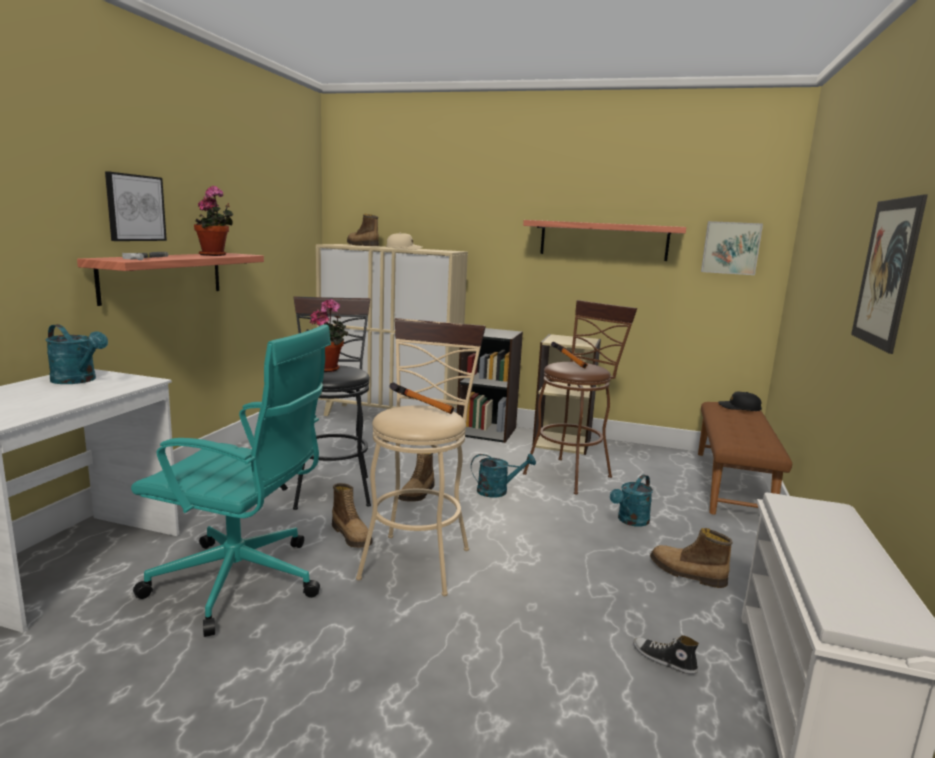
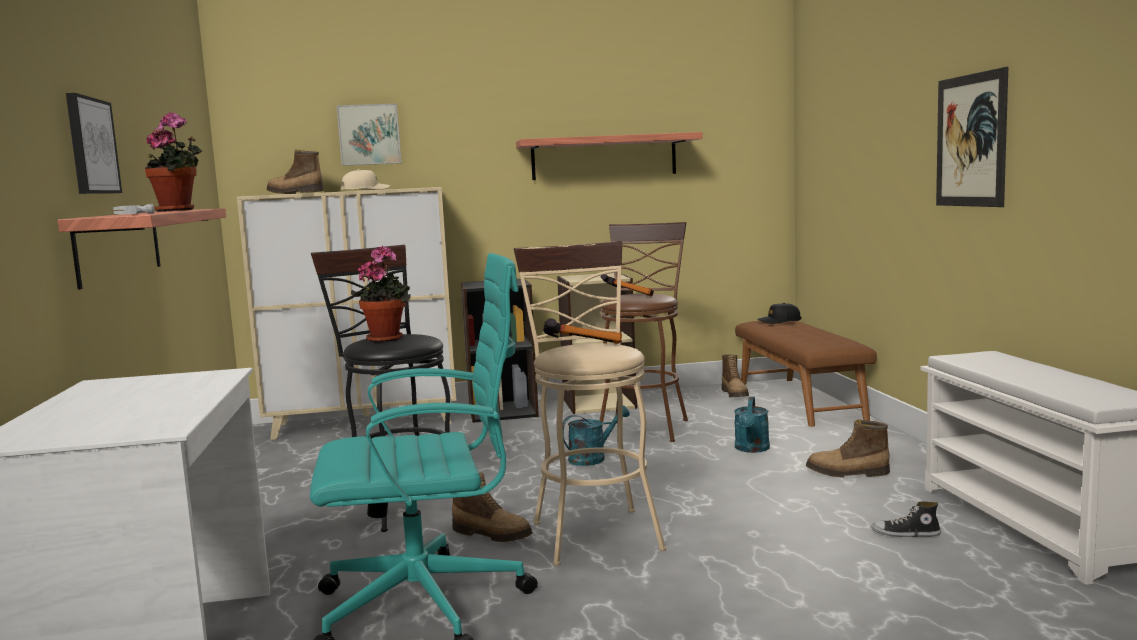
camera: 25 degrees left, 5 degrees down
(78, 380) = (129, 388): turquoise watering can -> none
(418, 494) = (510, 481): boot -> boot (735, 394)
(730, 248) = (737, 152): picture -> picture (369, 134)

